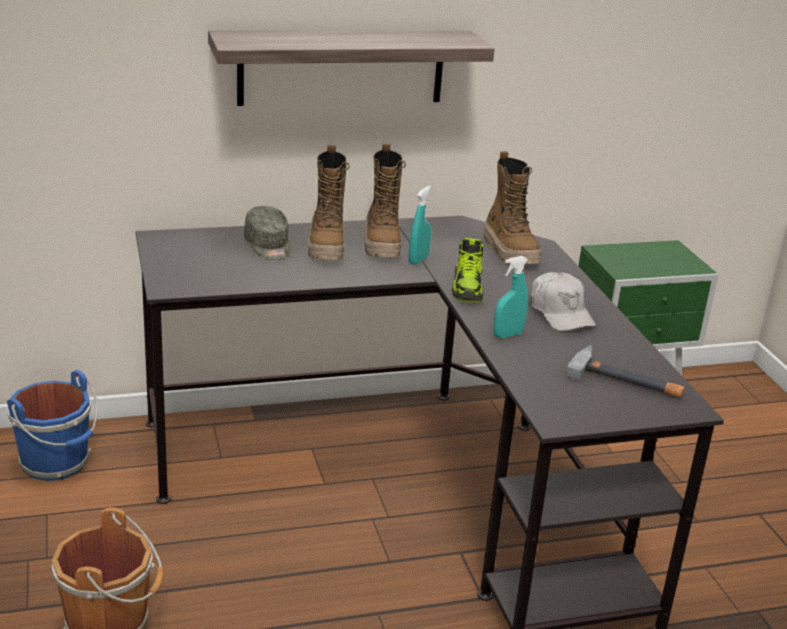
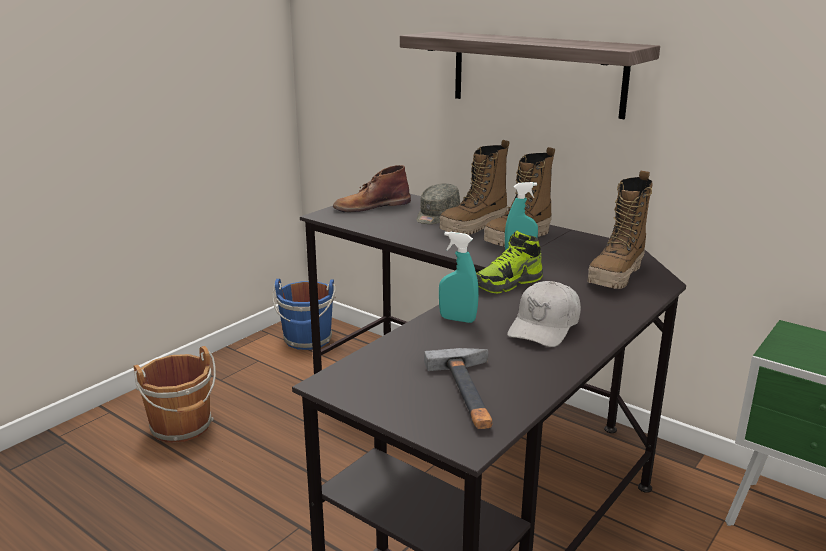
camera: 55 degrees right, 5 degrees down
(183, 258) = (371, 206): none -> brown boot

